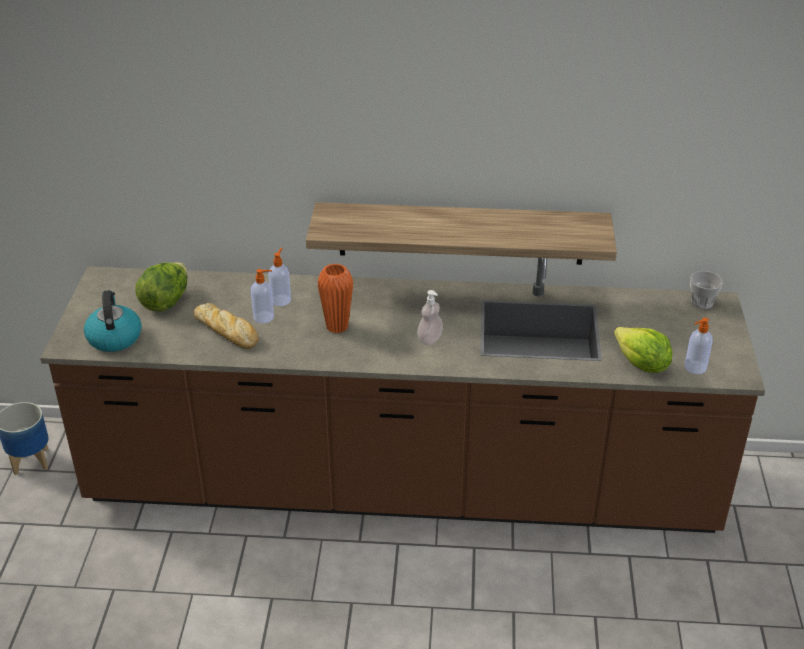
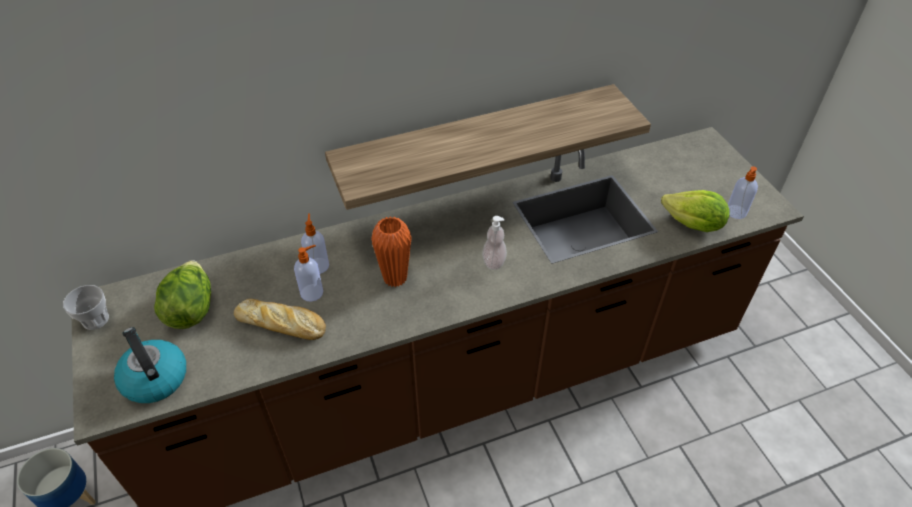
camera: 25 degrees left, 10 degrees up
(702, 302) = (694, 145): cup -> cup (95, 320)

